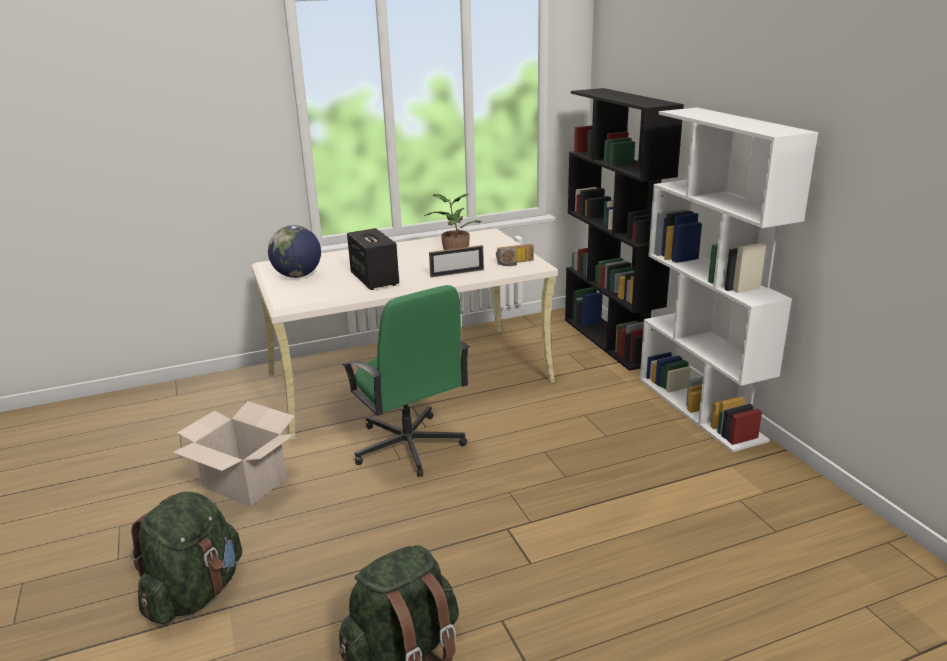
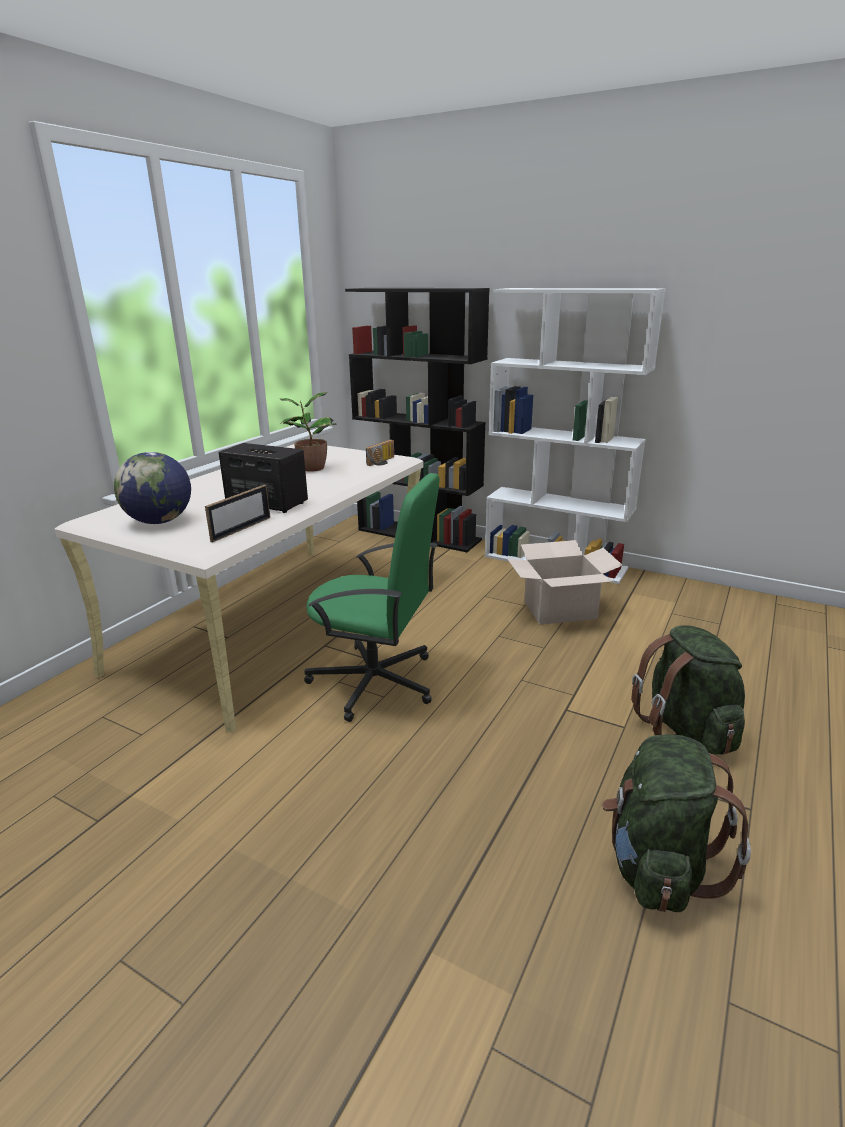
camera: 40 degrees left, 0 degrees up
(195, 593) = (365, 966): green backpack -> green backpack (685, 729)
(246, 483) = (241, 804): cardboard box -> cardboard box (560, 610)
(457, 273) = (345, 480): picture frame -> picture frame (241, 529)

